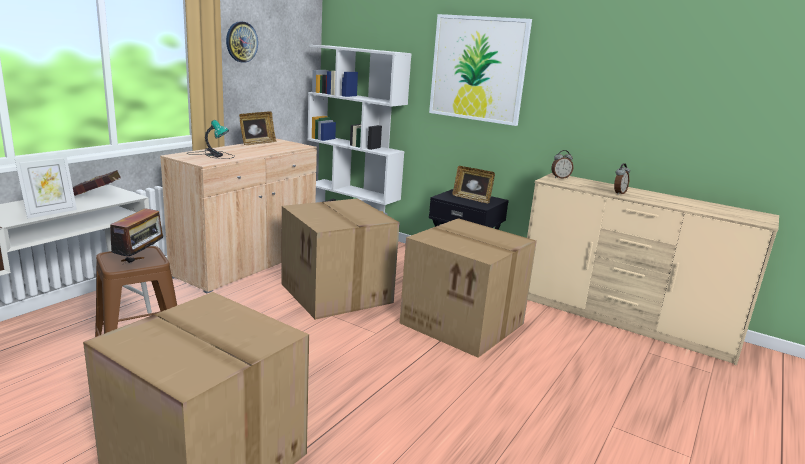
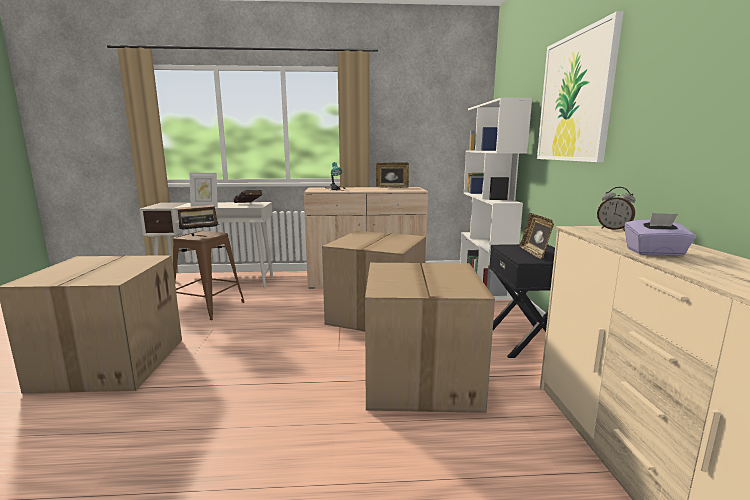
camera: 55 degrees right, 5 degrees down
(241, 42) = (397, 109): wall clock -> none
(618, 193) = (655, 252): alarm clock -> purple tissue box

